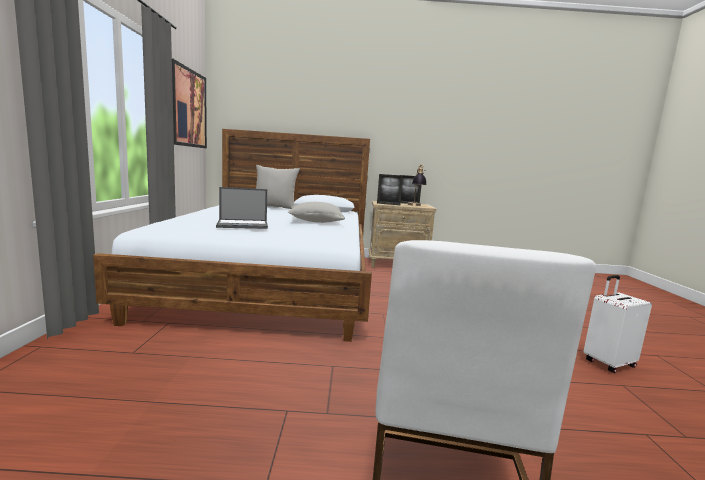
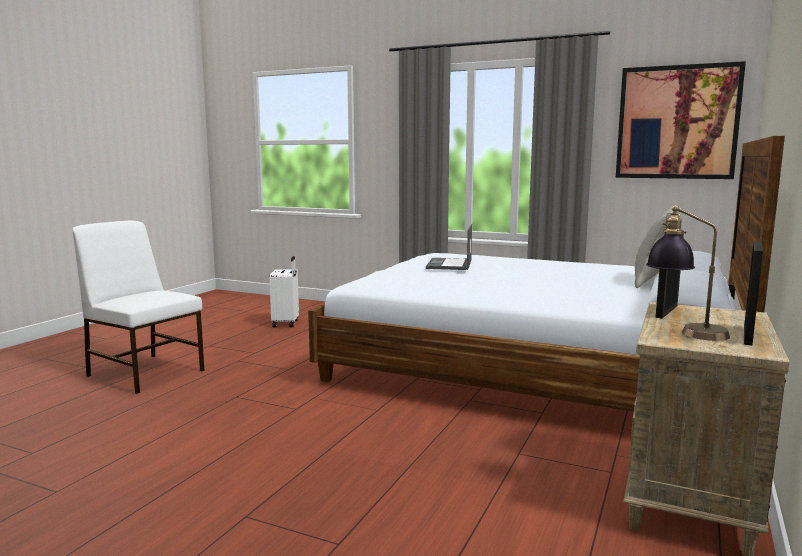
camera: 115 degrees right, 0 degrees up
(315, 221) = (505, 287): grey pillow -> none
(608, 363) = (81, 516): white suitcase -> white suitcase (286, 323)

